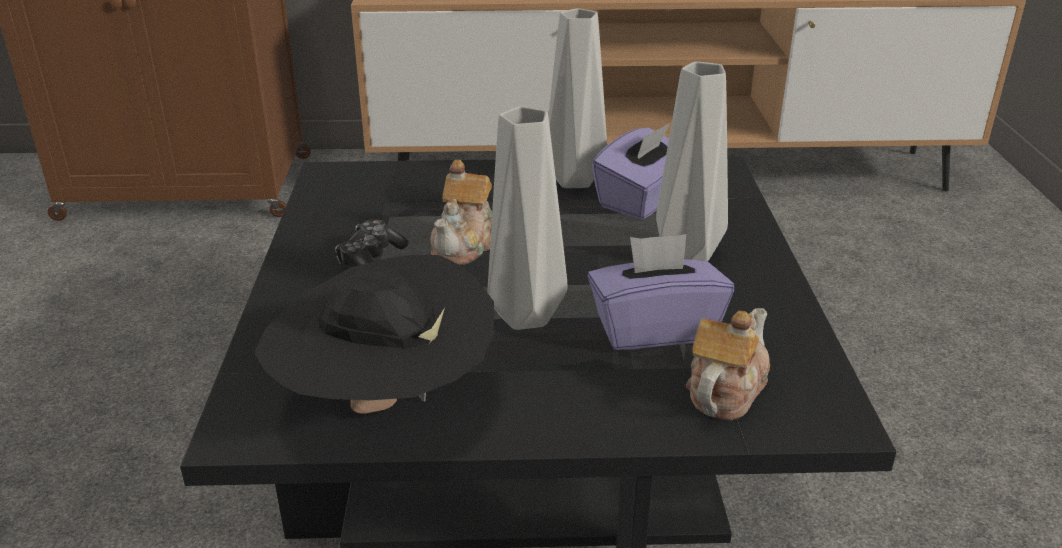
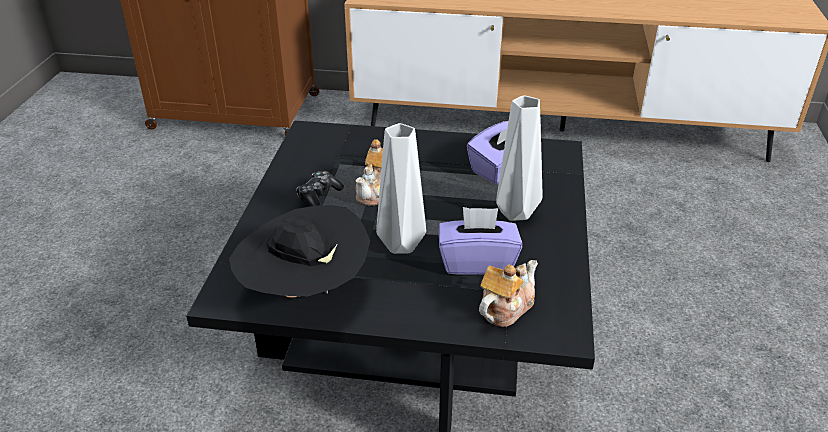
camera: 10 degrees right, 5 degrees up
(574, 182) = (462, 151): grey vase -> none

